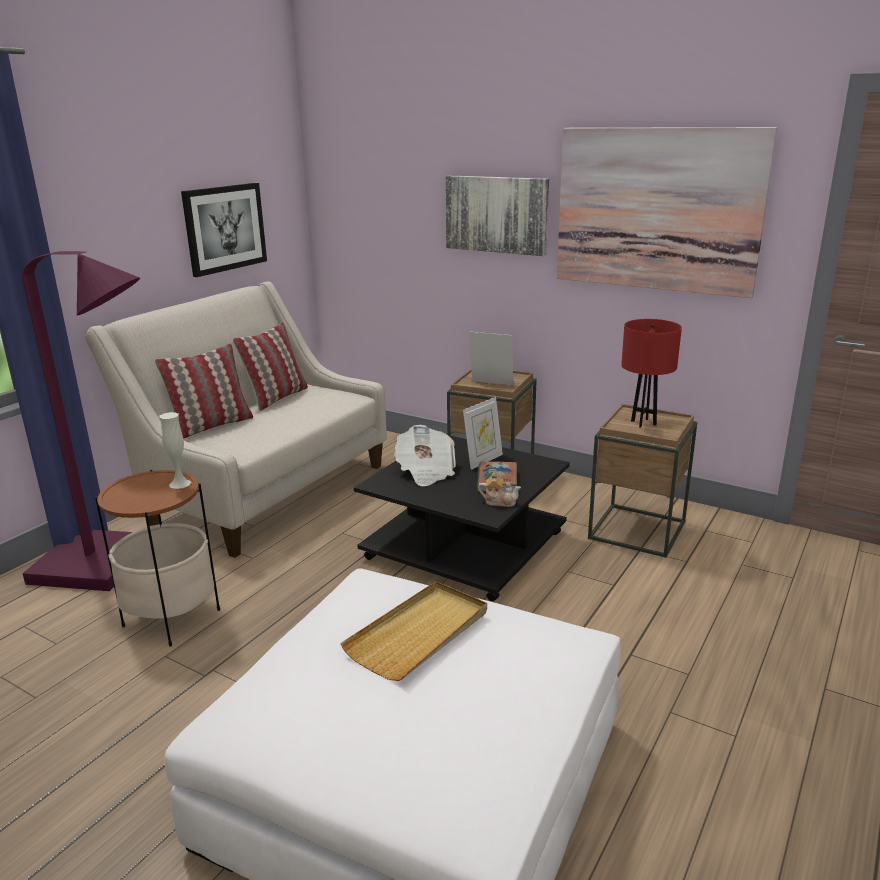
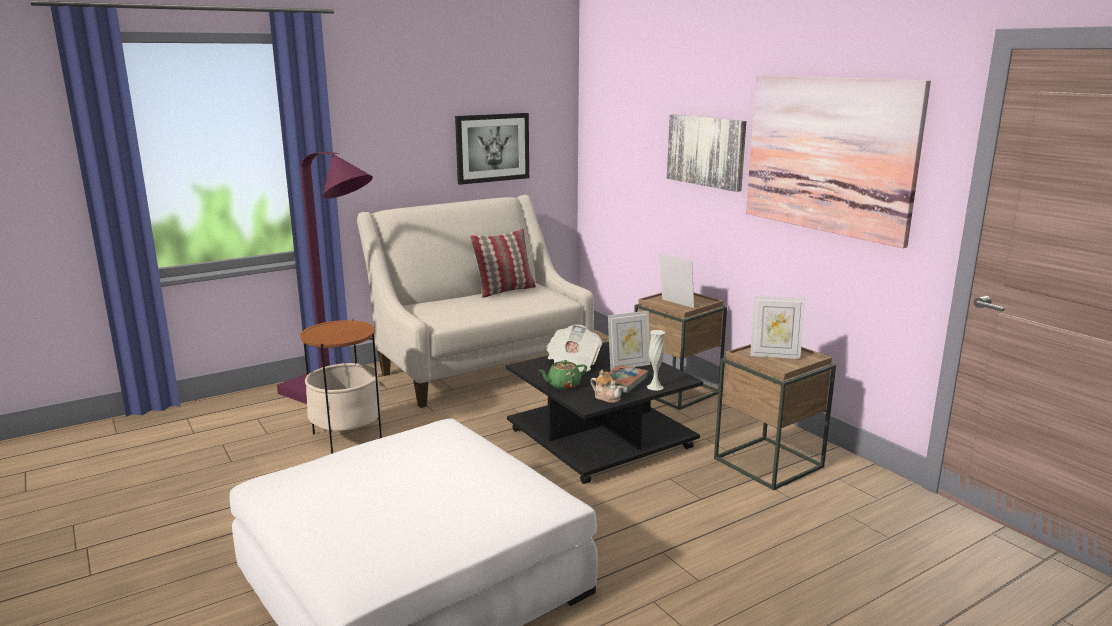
camera: 25 degrees right, 5 degrees down
(180, 484) = (360, 331): white vase -> white vase (655, 387)
(211, 426) = (437, 302): pillow -> none
(419, 633) = (433, 462): beige tray -> none
(440, 497) = (563, 385): none -> green teapot
(643, 423) = (774, 355): red table lamp -> picture frame

